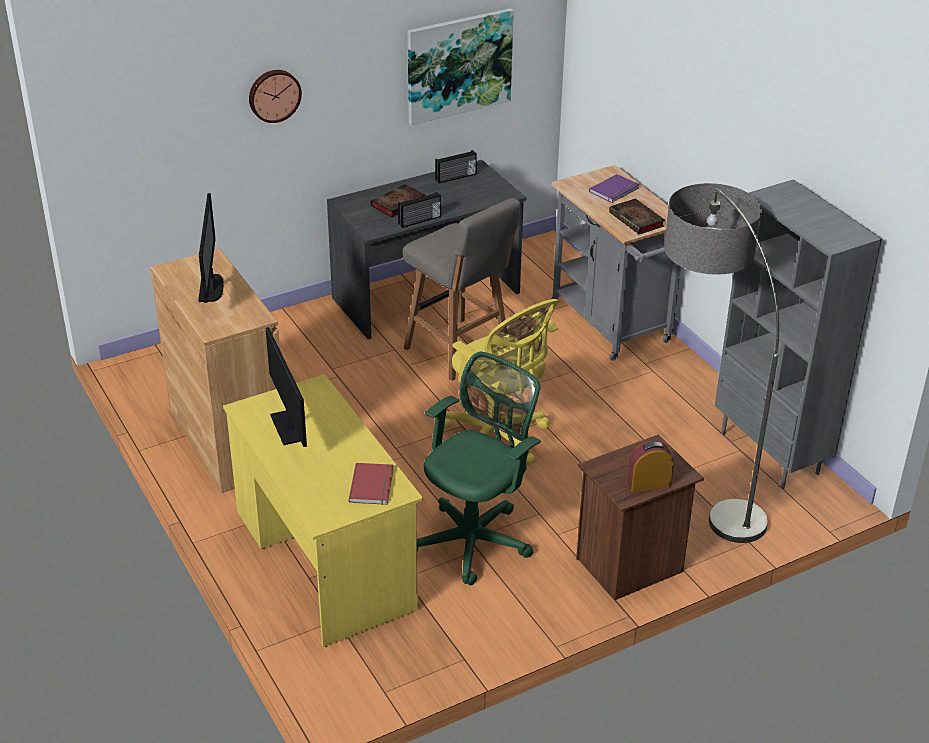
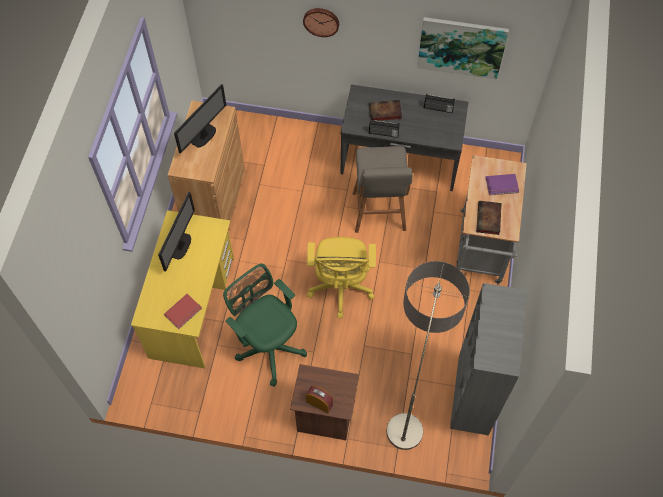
camera: 40 degrees right, 25 degrees up
(474, 539) = (268, 345): green office chair -> green office chair turned 120 degrees counterclockwise

